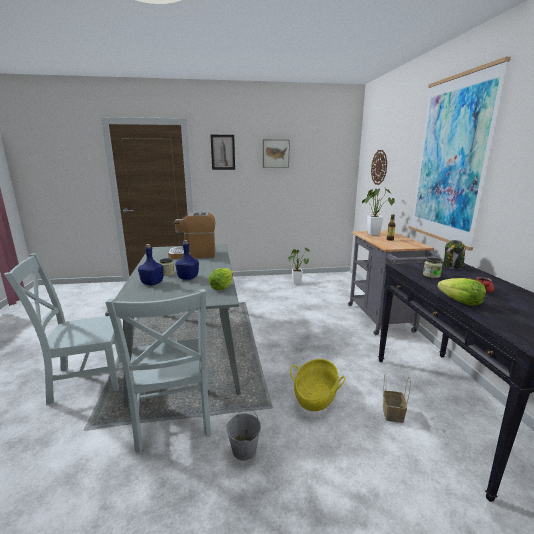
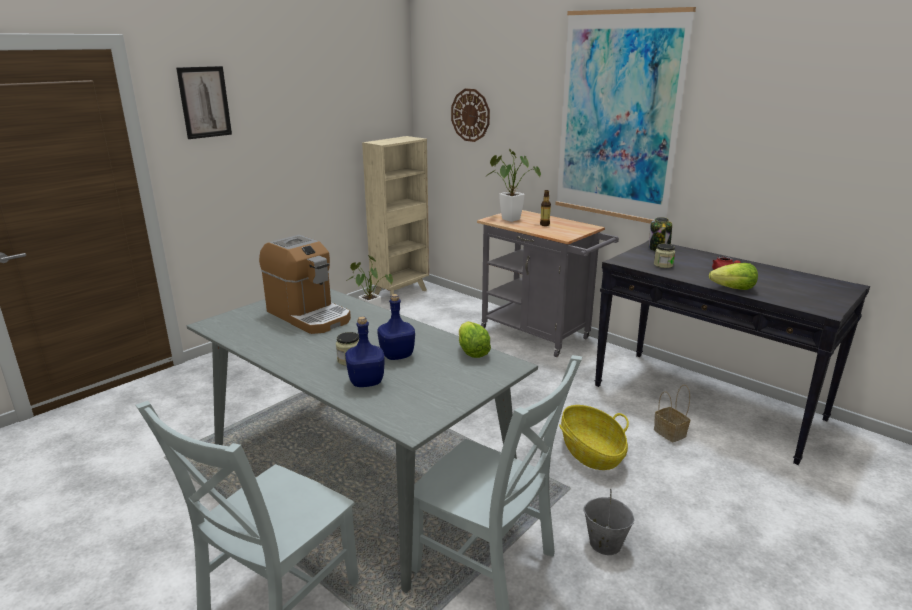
camera: 40 degrees left, 5 degrees up
(193, 254) = (308, 315): coffee machine -> coffee machine turned 90 degrees counterclockwise
(275, 153) = (296, 98): picture -> none
(329, 276) = (401, 293): none -> beige bookcase

